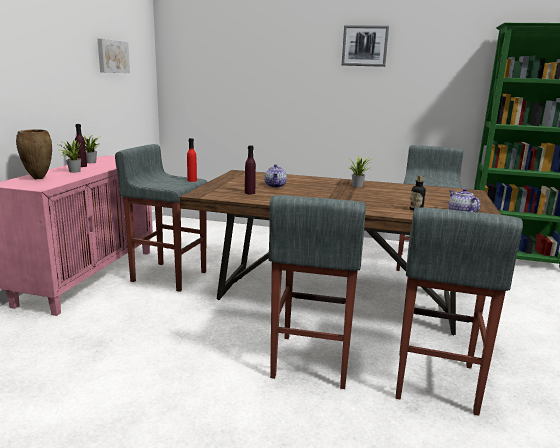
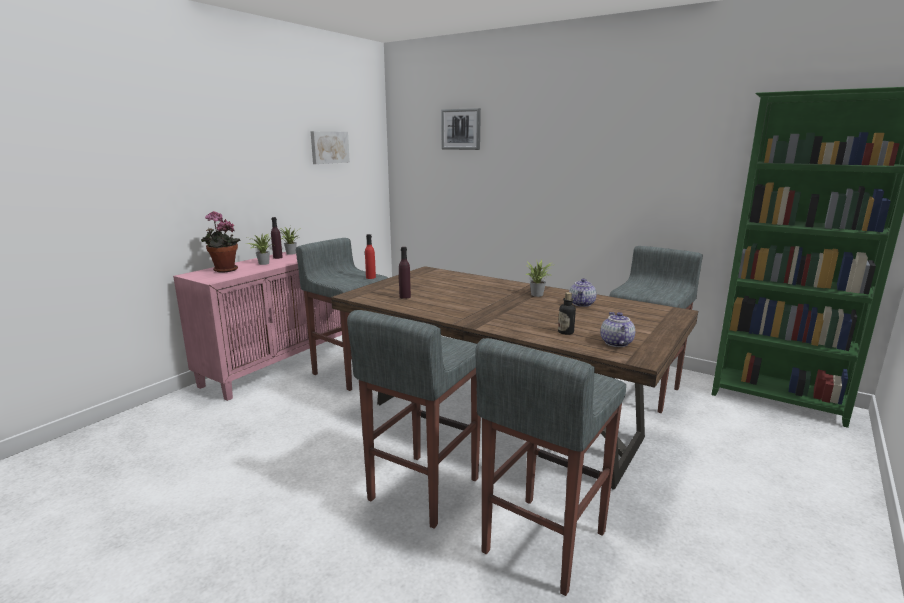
camera: 20 degrees right, 0 degrees up
(38, 178) = (223, 270): brown vase -> potted plant
(275, 186) = (443, 289): teapot -> teapot (582, 304)
(364, 46) = (595, 125): picture -> picture (461, 129)

